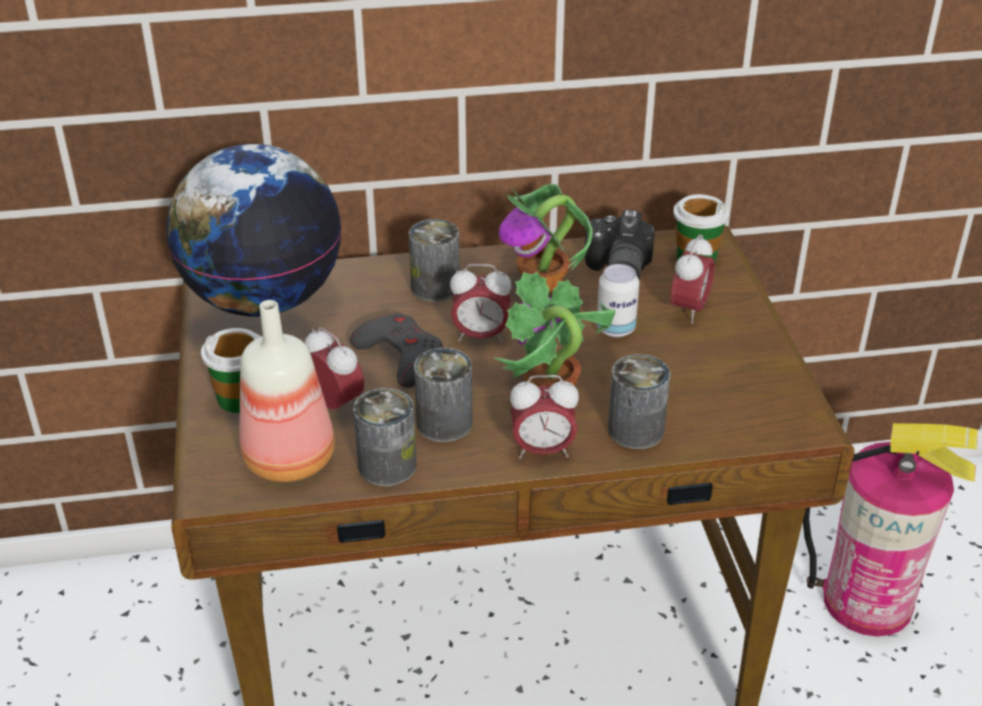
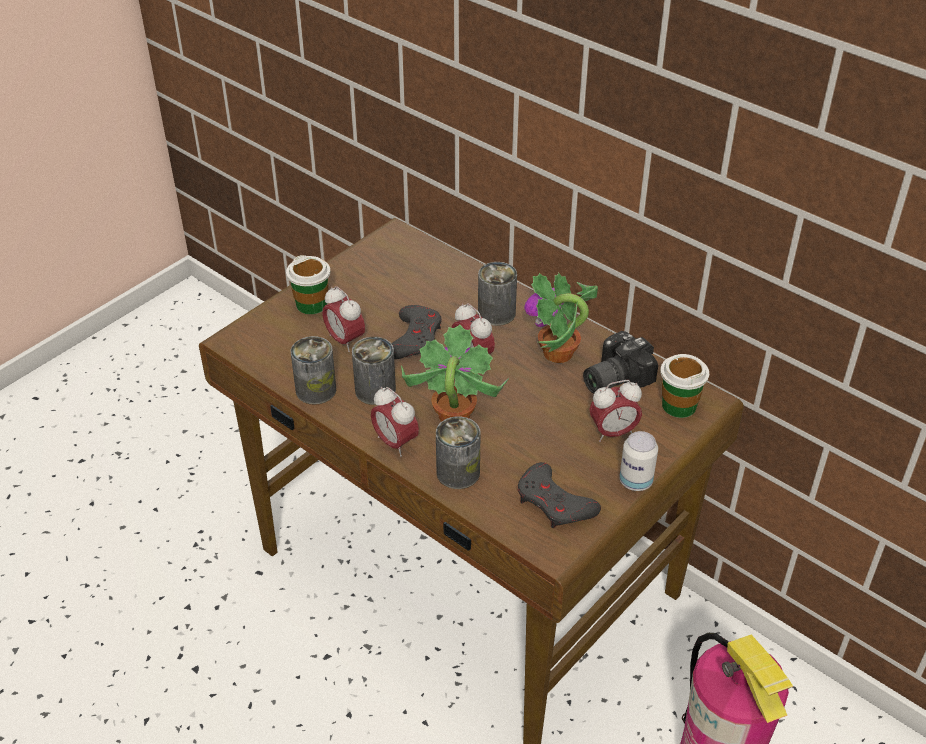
camera: 50 degrees right, 5 degrees up
(263, 300) = (403, 258): globe -> none
(291, 457) = (285, 351): bottle -> none
(336, 405) = (345, 340): alarm clock -> alarm clock turned 135 degrees clockwise
(615, 329) = (549, 410): can -> can (635, 481)
(744, 392) = (554, 503): none -> grey game controller

